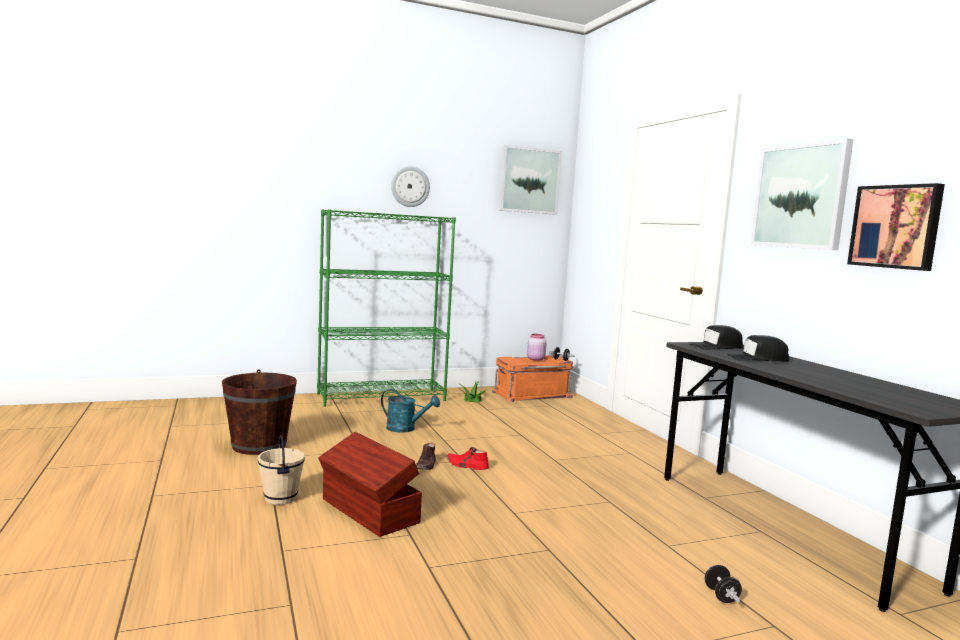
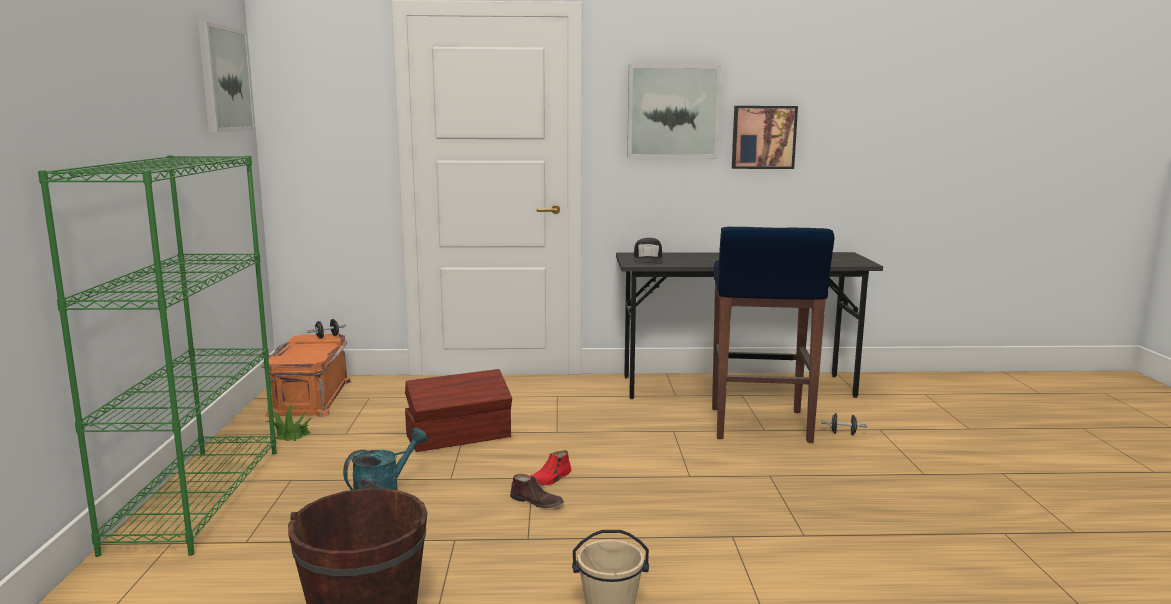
camera: 70 degrees left, 5 degrees up
(369, 511) = (668, 554): brown storage box -> brown storage box (460, 437)
(410, 186) = (127, 103): wall clock -> none
(535, 359) = (301, 347): pink jar -> none
(677, 542) = (759, 426): none -> blue stool
(757, 359) = (701, 260): black cap -> none

